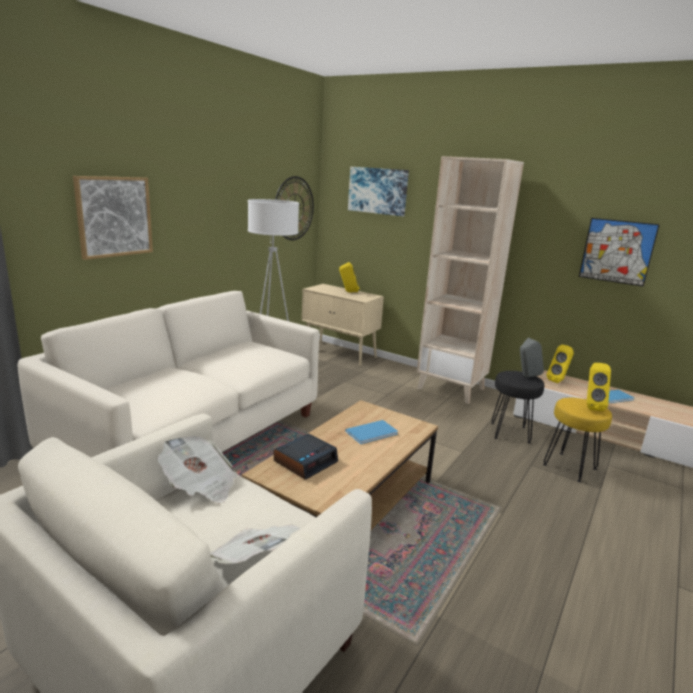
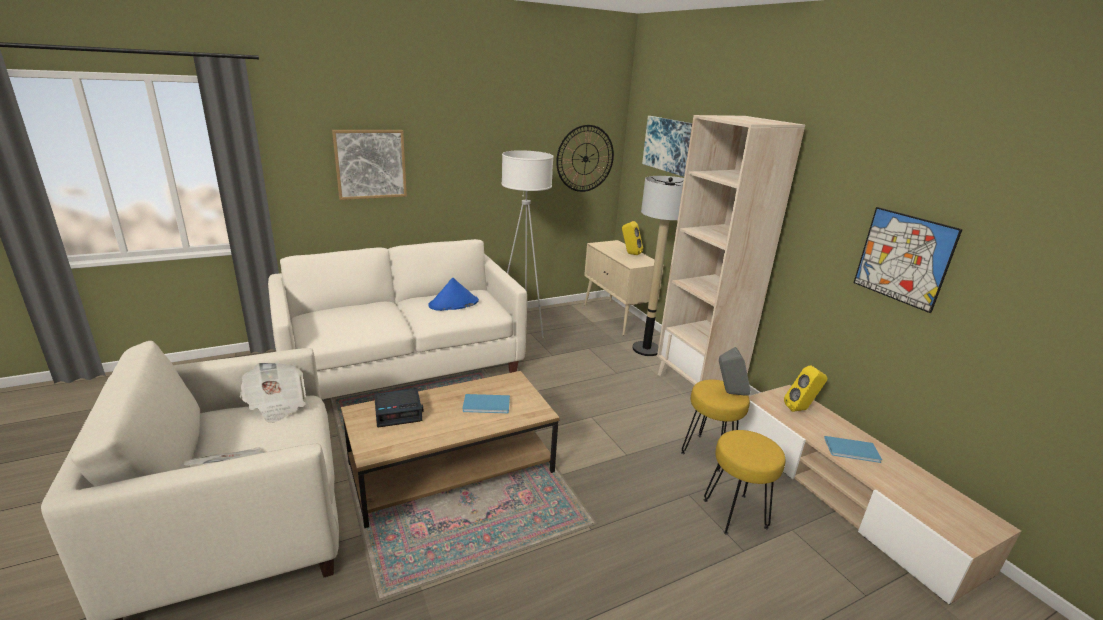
camera: 30 degrees right, 5 degrees up
(247, 355) = (453, 304): none -> blue hat
(388, 372) = (646, 349): none -> floor lamp
(510, 432) = (709, 452): black stool -> yellow stool
(591, 406) = (761, 450): yellow speaker -> none

